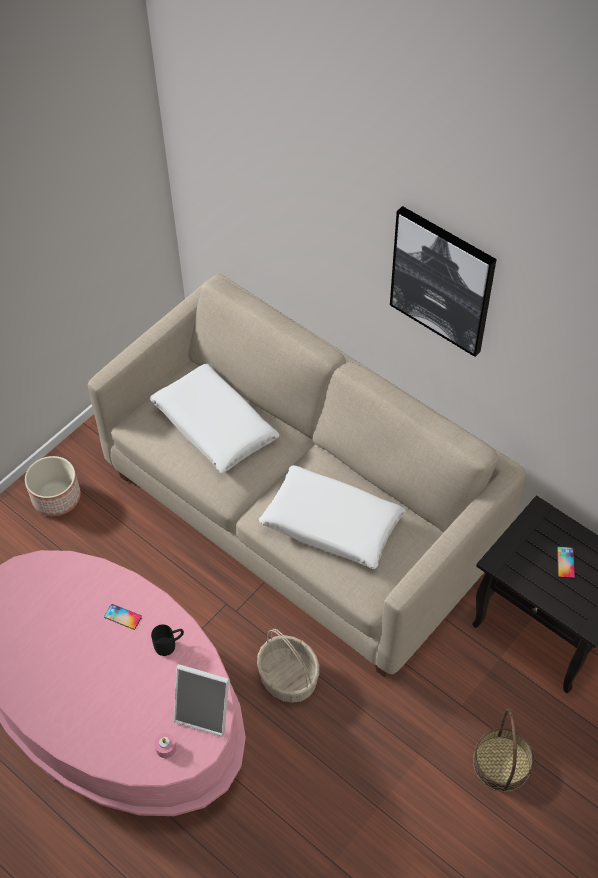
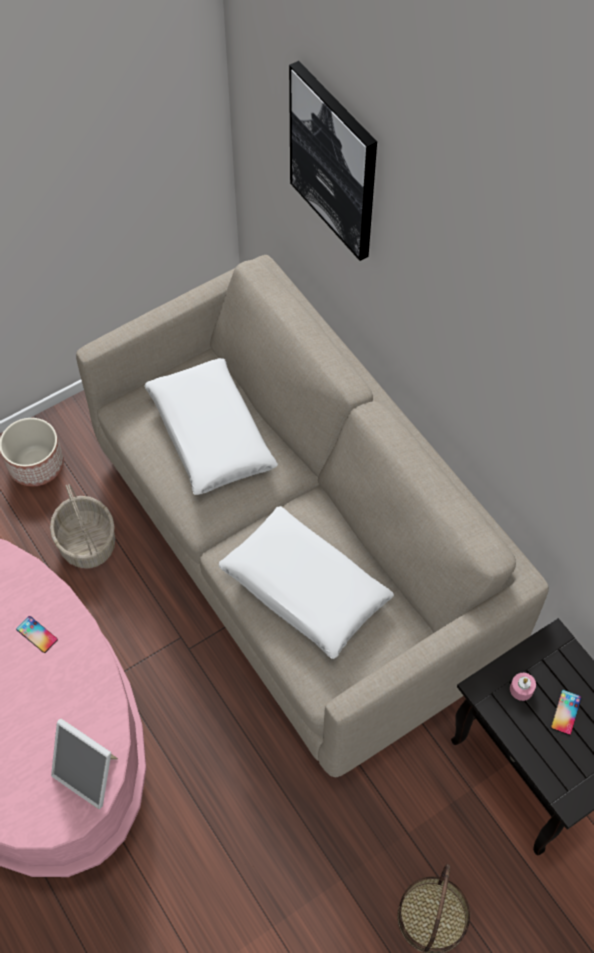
camera: 15 degrees right, 5 degrees up
(166, 748) = (32, 804): pink candle -> pink candle (521, 689)
(169, 644) = (77, 682): black mug -> none
(289, 678) = (222, 744): basket -> basket (88, 543)
(442, 280) = (490, 339): picture -> picture (334, 161)

